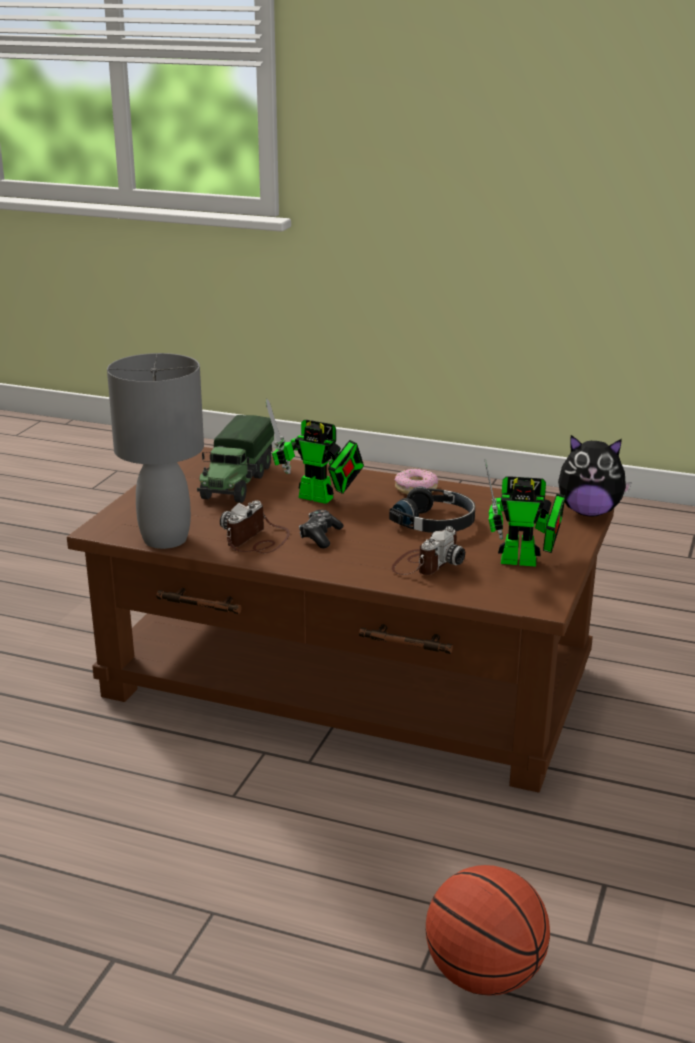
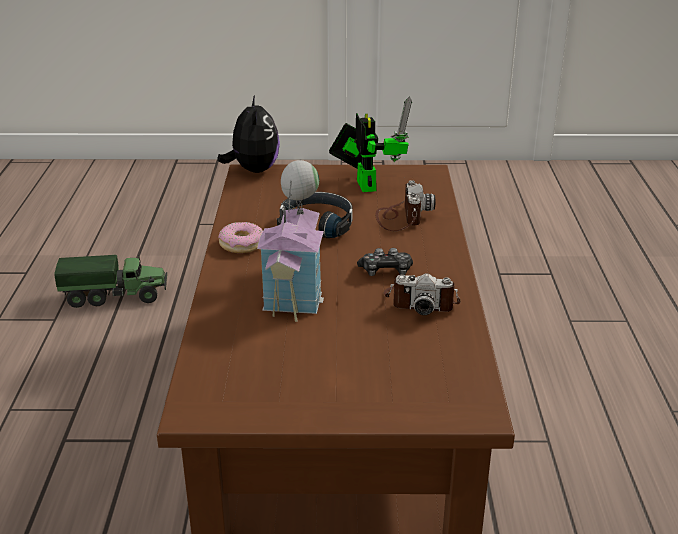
camera: 110 degrees left, 5 degrees up
(166, 540) = (464, 356): grey table lamp -> none
(236, 483) = (282, 352): toy truck -> toy truck (115, 296)
(321, 499) = (296, 289): toy robot -> toy house
(425, 564) = (401, 217): camera -> camera turned 75 degrees clockwise
(484, 975) = (609, 300): basketball -> none

